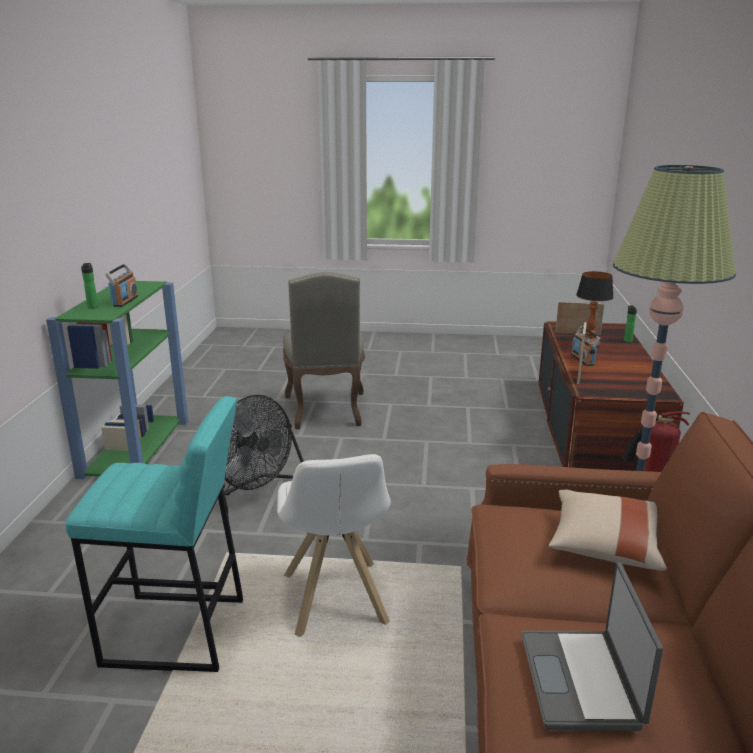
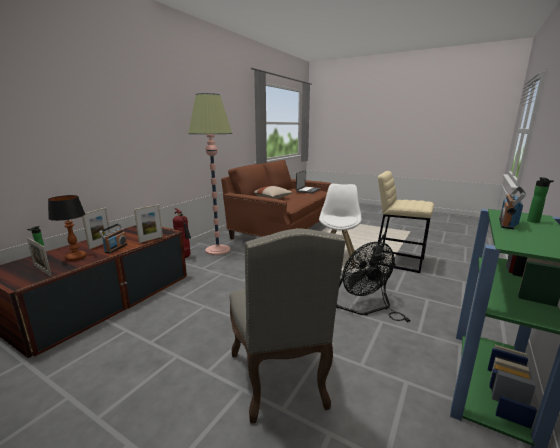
camera: 155 degrees left, 5 degrees down
(178, 632) = (397, 261): turquoise stool -> beige stool
(326, 411) = (281, 380): grey chair -> grey chair turned 150 degrees clockwise
(614, 360) = (100, 244): none -> picture frame

